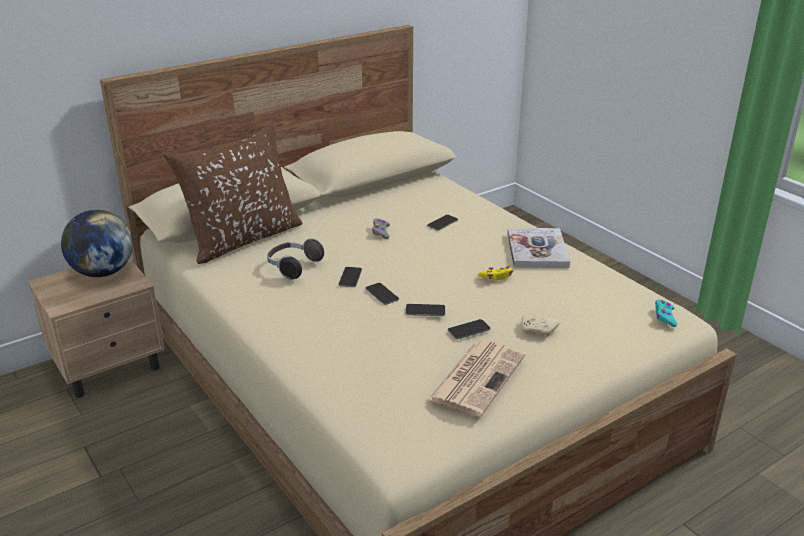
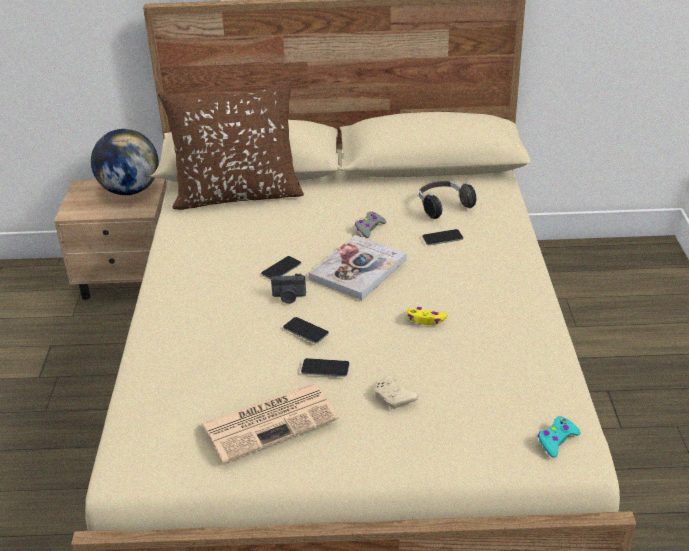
camera: 35 degrees right, 5 degrees up
(293, 267) = (246, 239): headphones -> headphones (443, 207)
(382, 294) = (289, 297): phone -> camera
(537, 250) = (506, 304): book -> book (358, 269)

